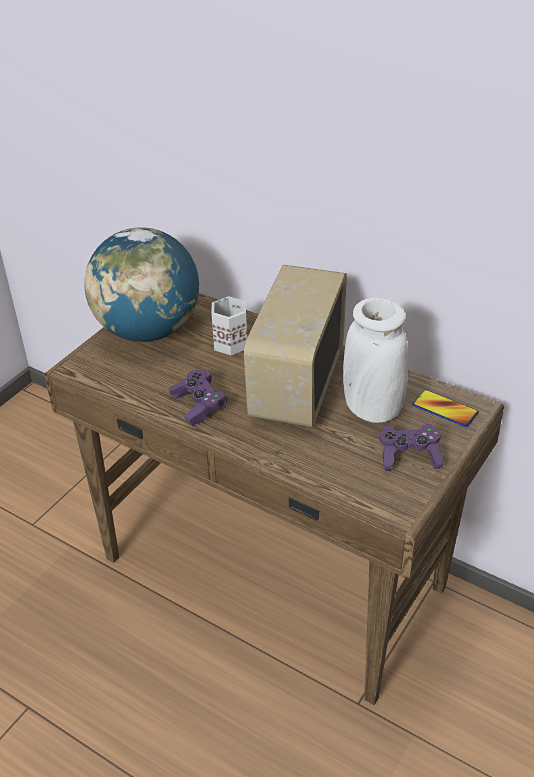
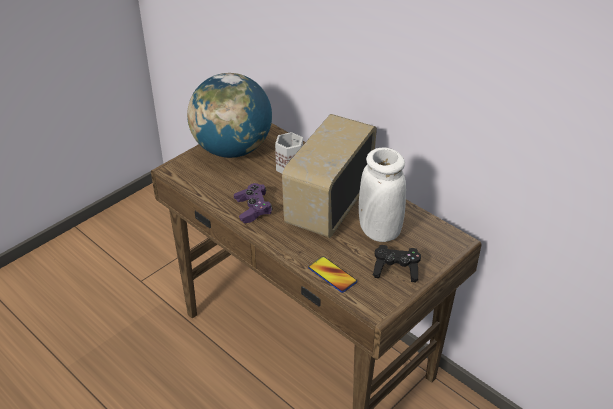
camera: 10 degrees right, 0 degrees up
(409, 456) = (396, 270): purple game controller -> black game controller
(445, 409) = (434, 239): phone -> phone (332, 275)

